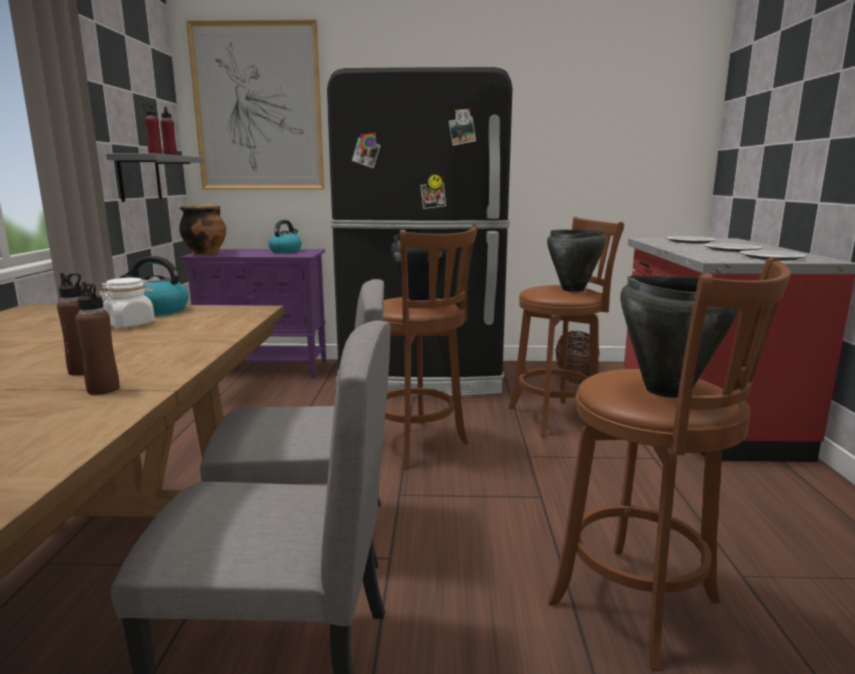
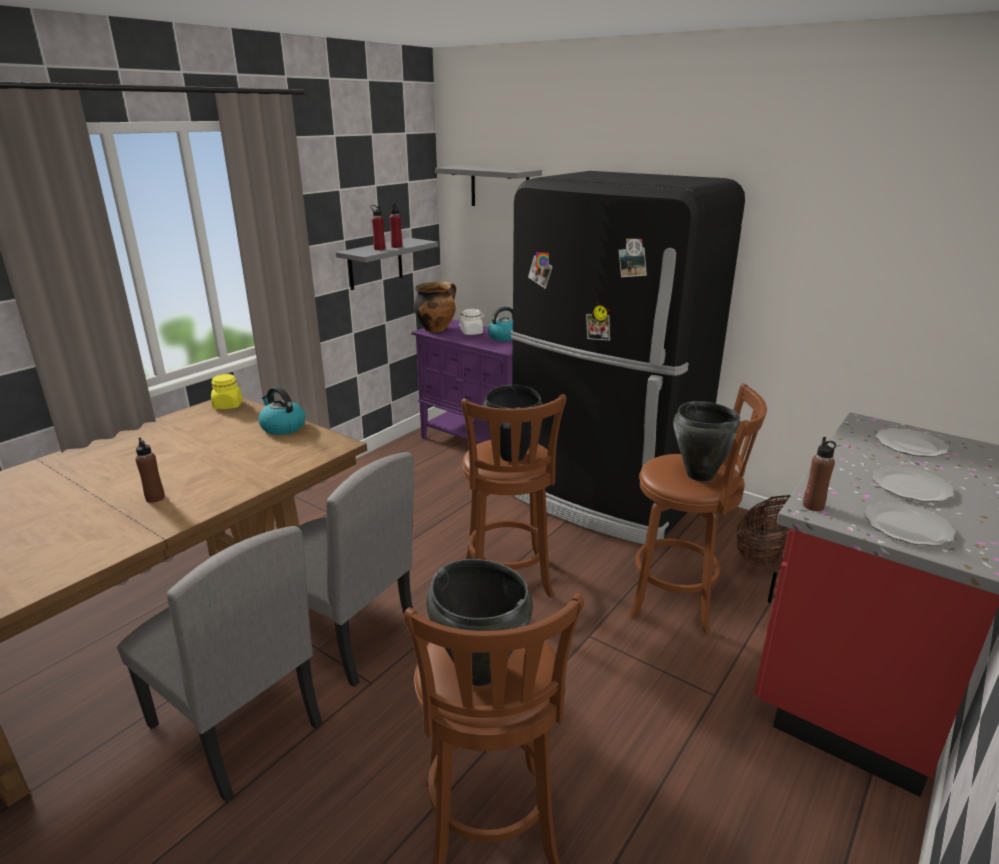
camera: 35 degrees right, 10 degrees up
(42, 310) = (228, 405): none -> yellow jar
(103, 389) = (139, 523): brown bottle -> brown bottle (813, 506)
(130, 324) = (244, 443): white jar -> white jar (472, 333)
(258, 108) = (500, 188): picture -> grey shelf

